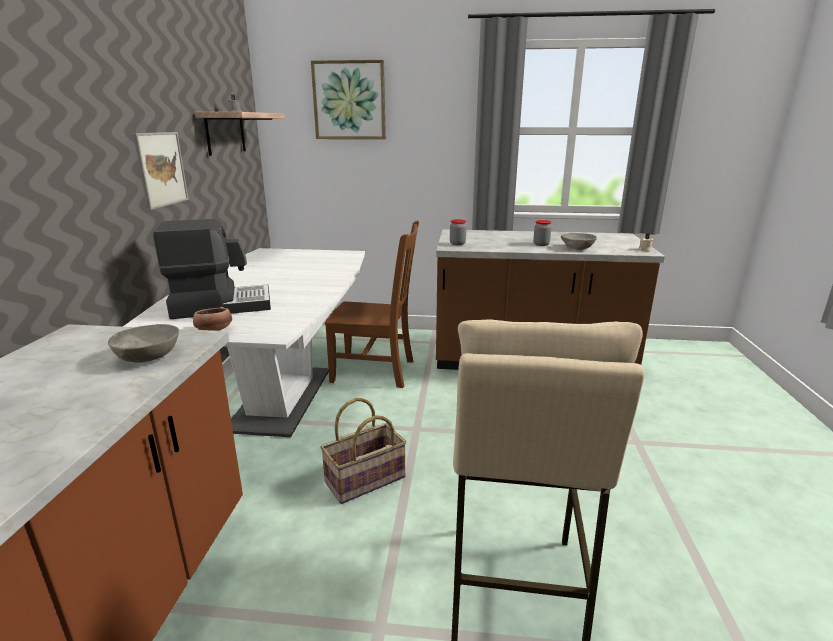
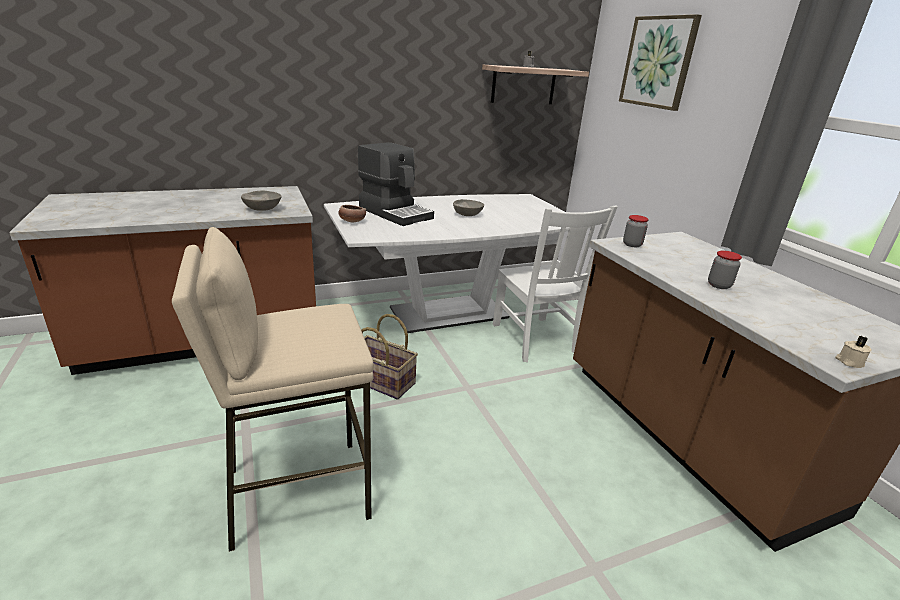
camera: 60 degrees right, 5 degrees up
(161, 169) = (423, 106): picture -> none
(376, 371) = (535, 340): brown chair -> white chair
(577, 248) = (745, 309): grey bowl -> grey bowl (467, 215)

